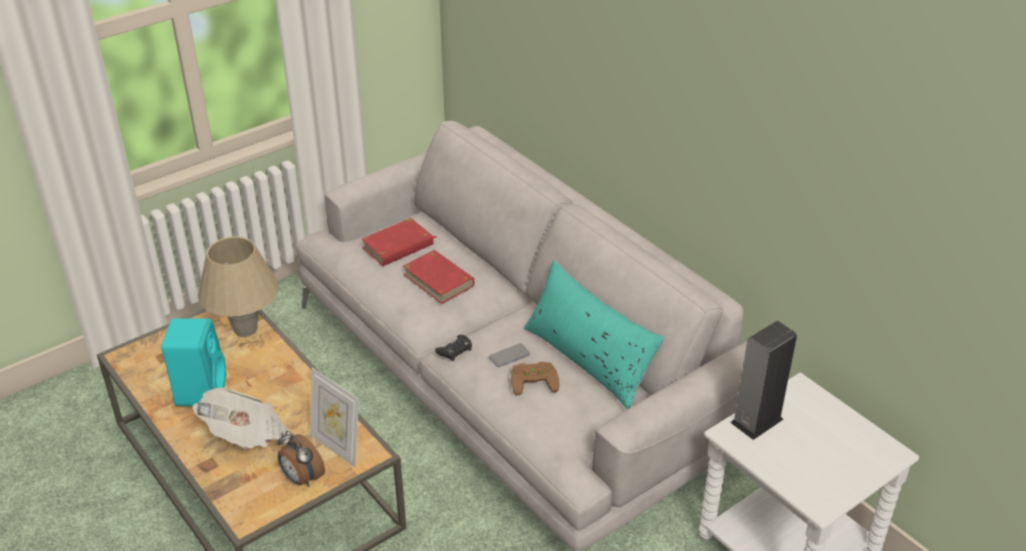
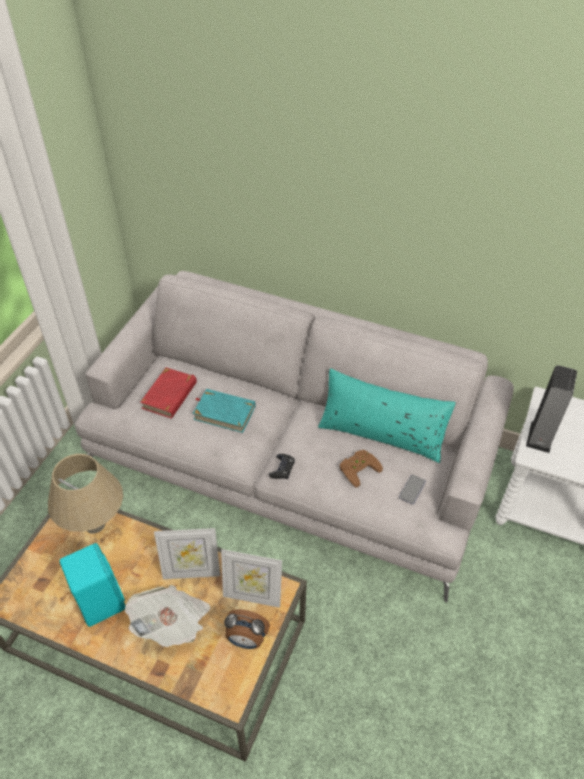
camera: 30 degrees left, 10 degrees up
(298, 403) = (191, 572): none -> picture frame
(438, 280) = (224, 412): red book -> turquoise book
(509, 356) = (326, 456): phone -> phone (412, 489)

